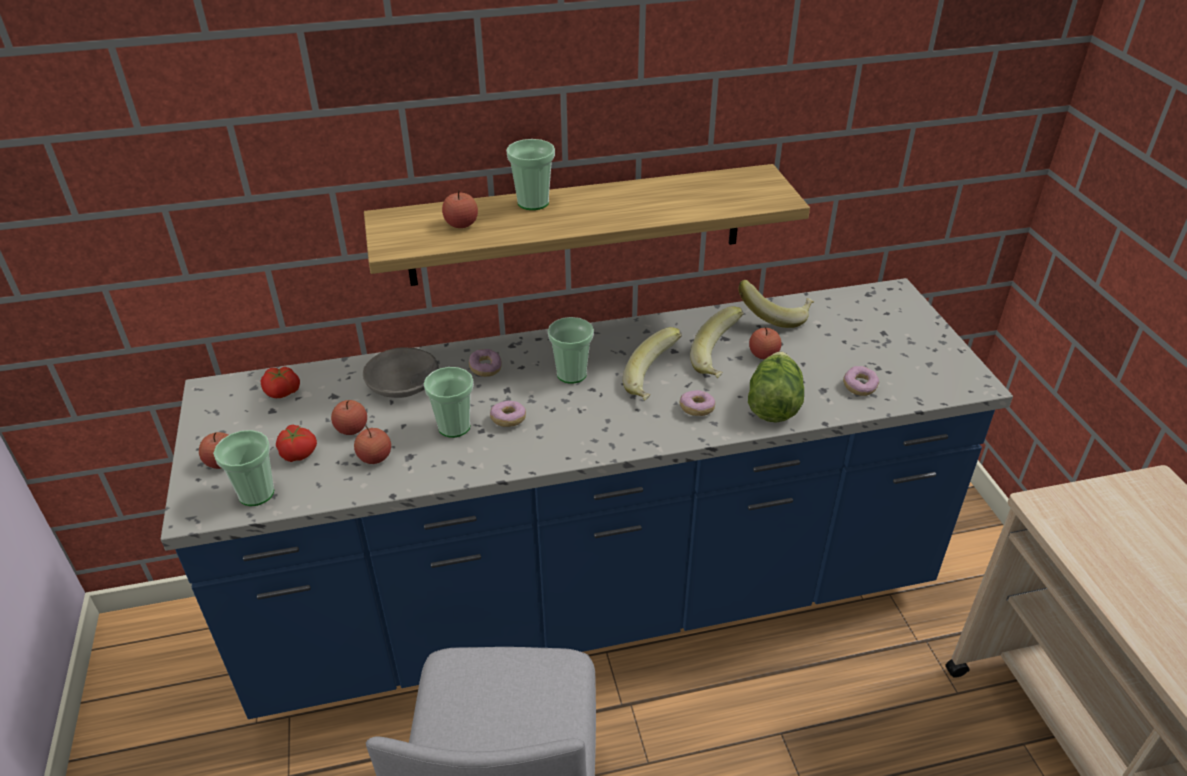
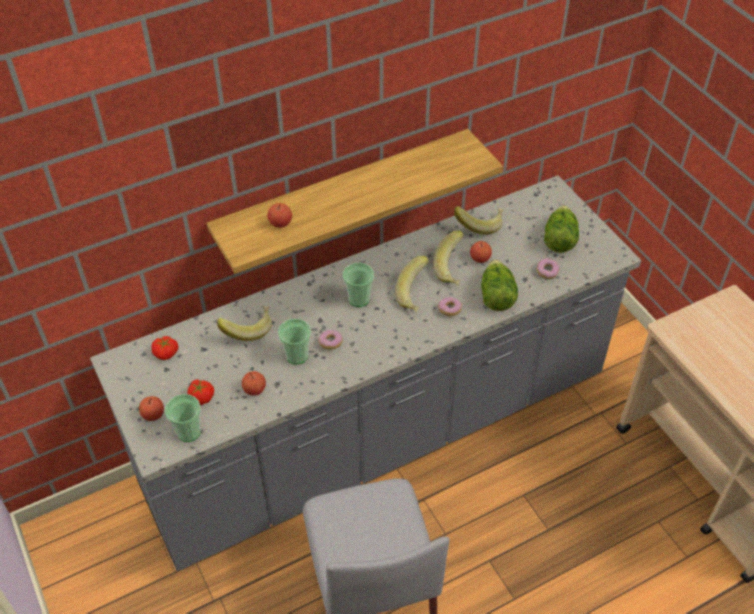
camera: 15 degrees left, 10 degrees up
(352, 429) = (229, 372): apple -> none
(403, 383) = (247, 329): grey bowl -> banana
(485, 369) = (299, 306): donut -> none
(533, 202) = (320, 194): cup -> none
(595, 601) = (377, 435): blue counter -> grey counter
(889, 350) = (559, 239): none -> lettuce

